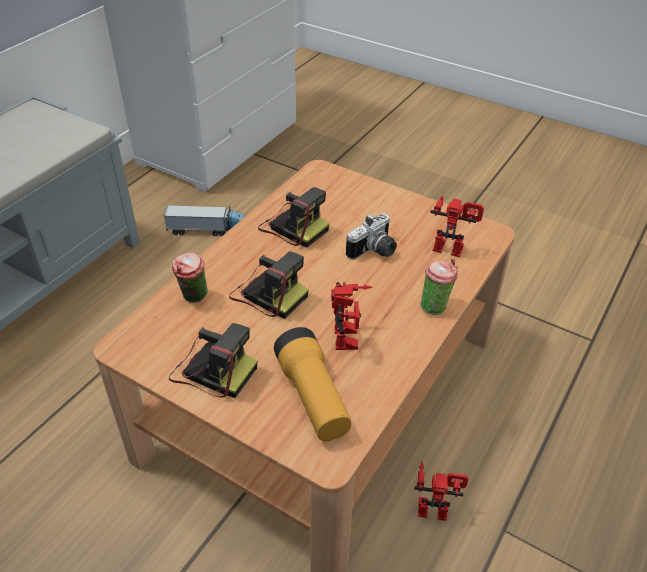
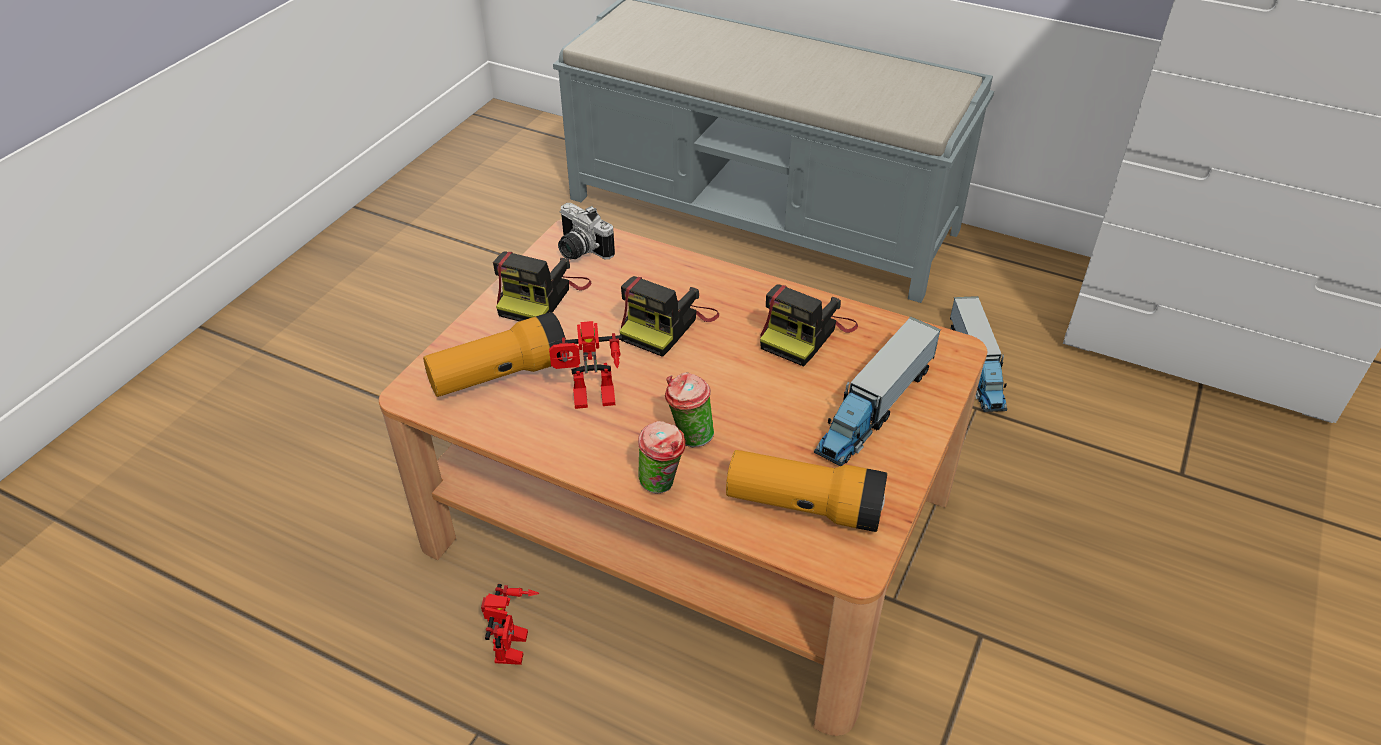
camera: 85 degrees right, 0 degrees up
(194, 298) = (650, 268): cup -> cup (688, 437)
(369, 208) = (875, 408): none -> toy truck
(374, 252) = (769, 418): camera -> camera (579, 250)
(451, 246) = (804, 506): toy robot -> flashlight

